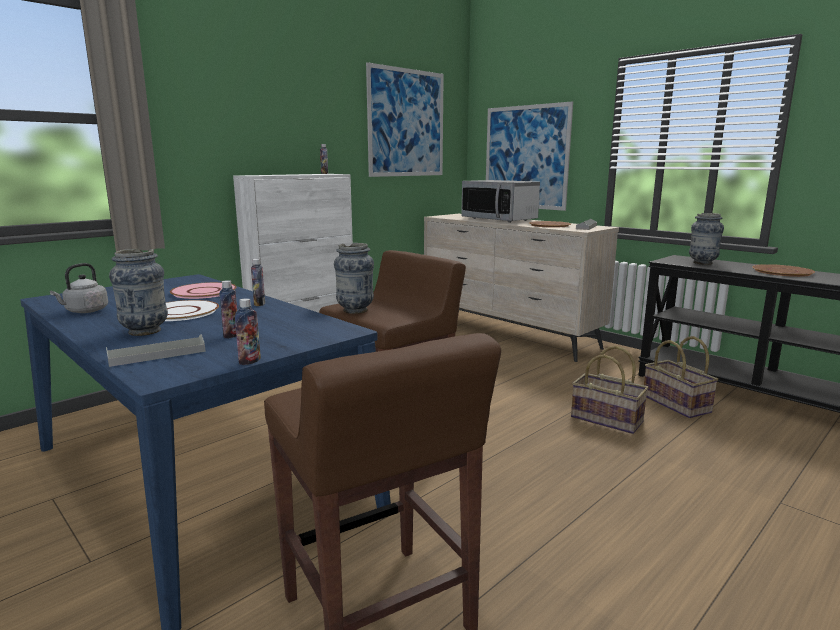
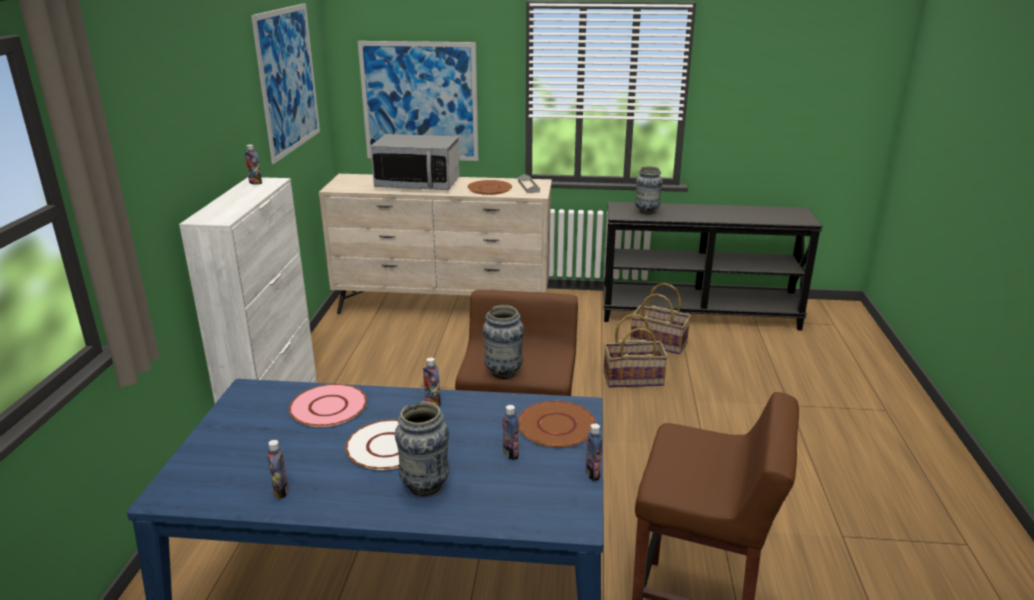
camera: 40 degrees left, 10 degrees up
(85, 311) = (281, 491): grey kettle -> bottle
(157, 354) = (510, 504): grey tray -> none
(782, 271) = (709, 212): brown plate -> brown plate (556, 425)

